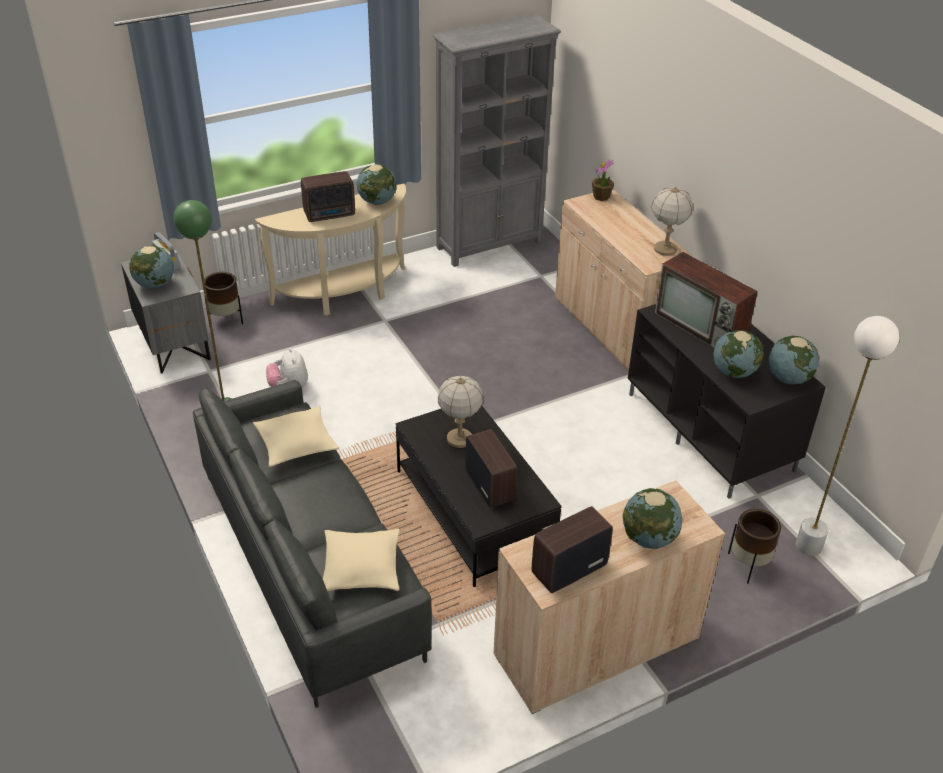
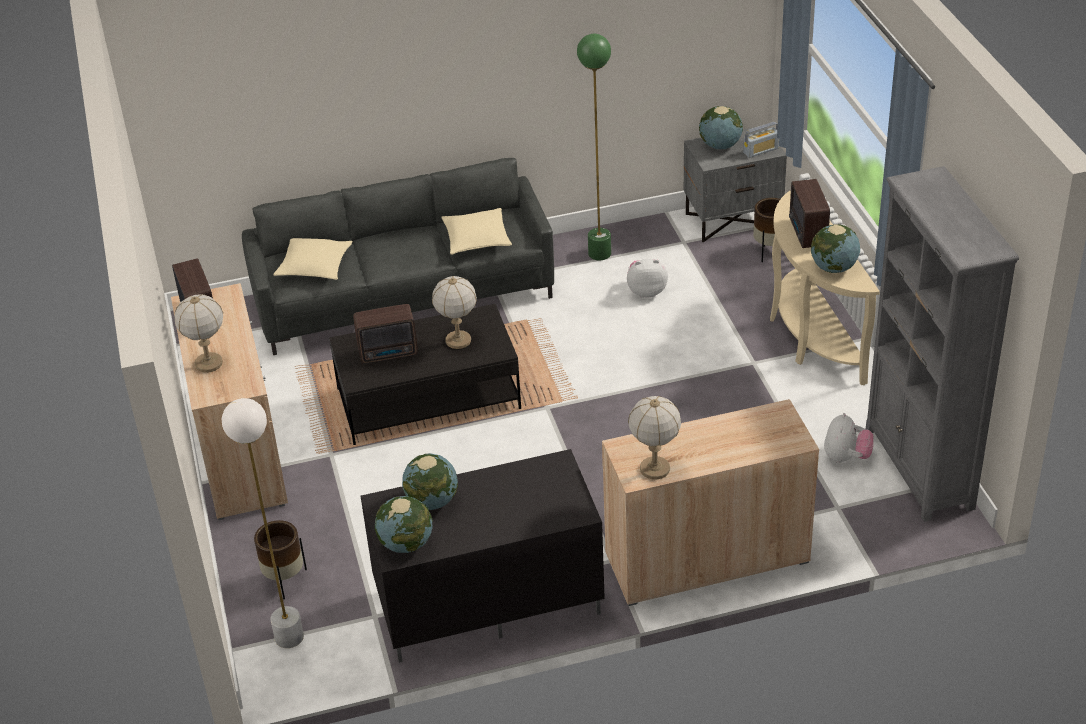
camera: 105 degrees right, 0 degrees up
(487, 274) = (846, 457): none -> plush toy
(601, 197) = (794, 435): potted plant -> none
(649, 538) = (208, 363): globe -> table lamp
(701, 327) = (521, 495): television -> none

